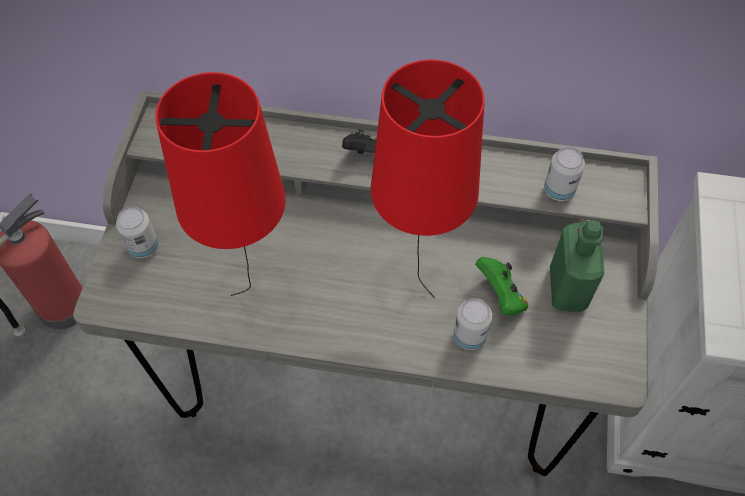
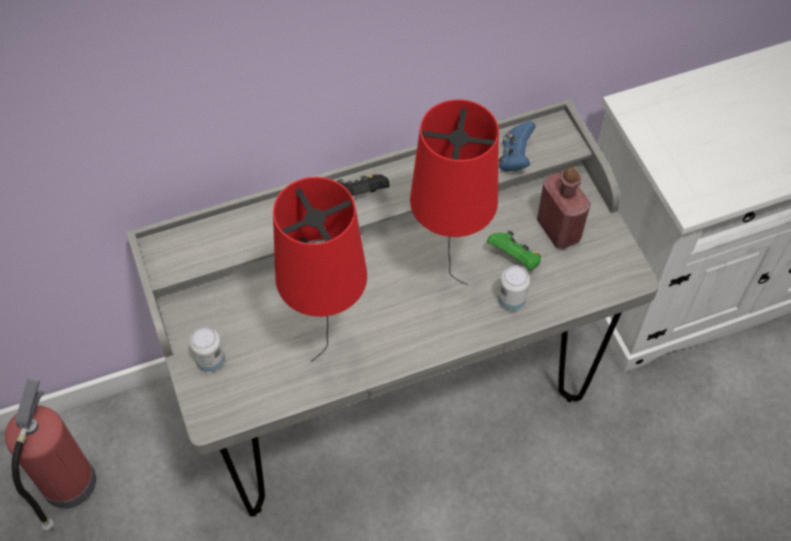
camera: 30 degrees left, 0 degrees up
(558, 190) = (515, 157): can -> blue game controller
(567, 288) = (558, 230): green bottle -> red bottle

